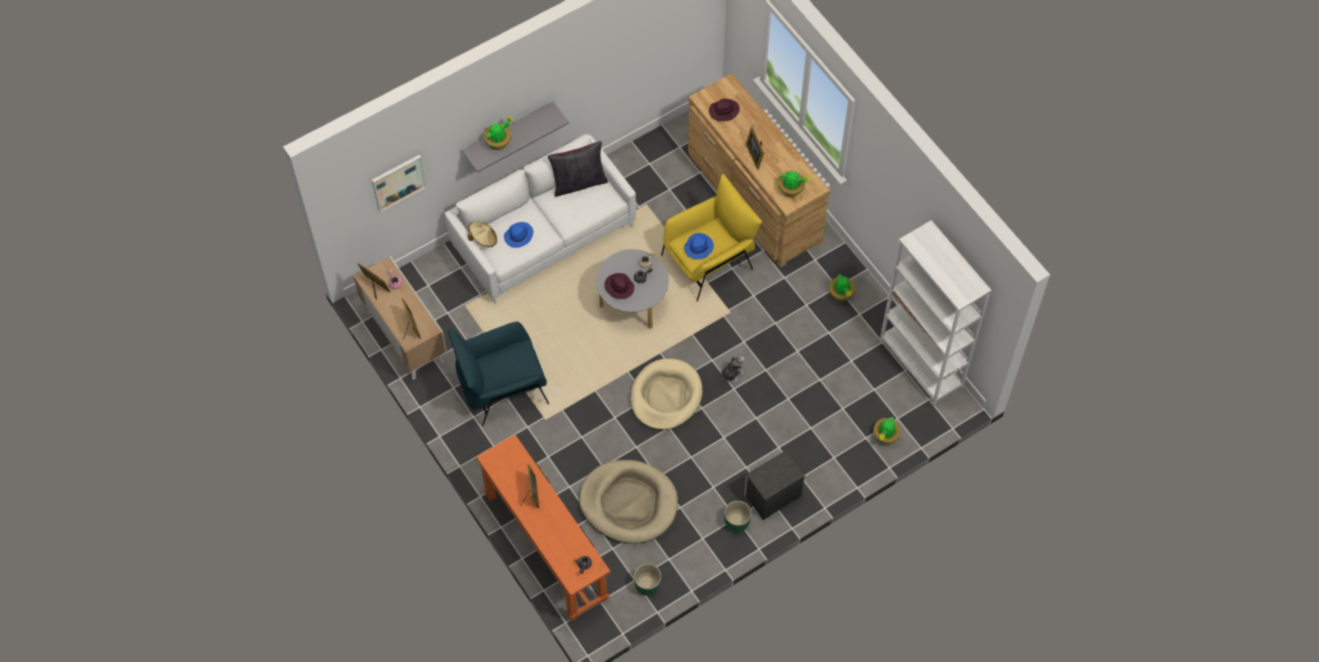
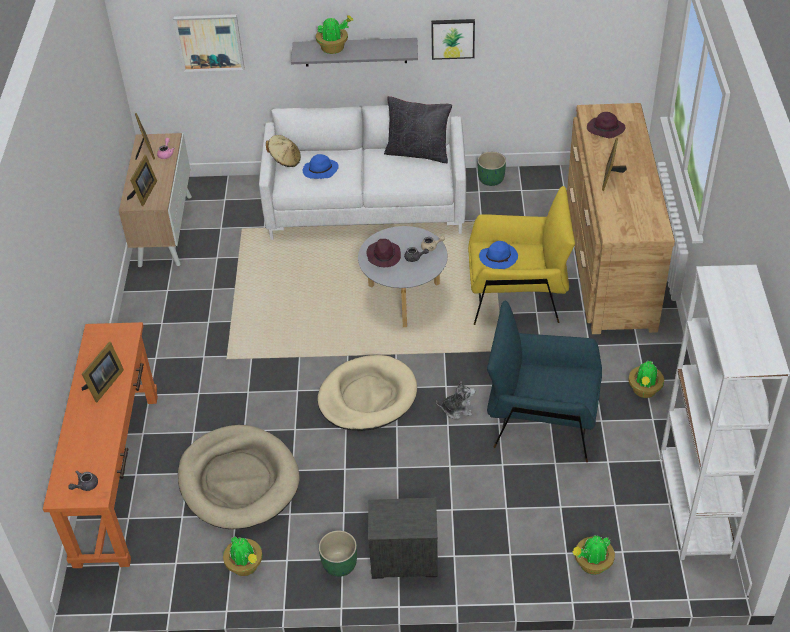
camera: 35 degrees right, 15 degrees down
(502, 388) = (211, 311): blue armchair -> blue armchair (541, 420)
(578, 88) = (453, 38): none -> picture
(647, 585) = (184, 576): green planter -> green planter (491, 179)
(791, 190) = (628, 222): potted plant -> potted plant (245, 566)

